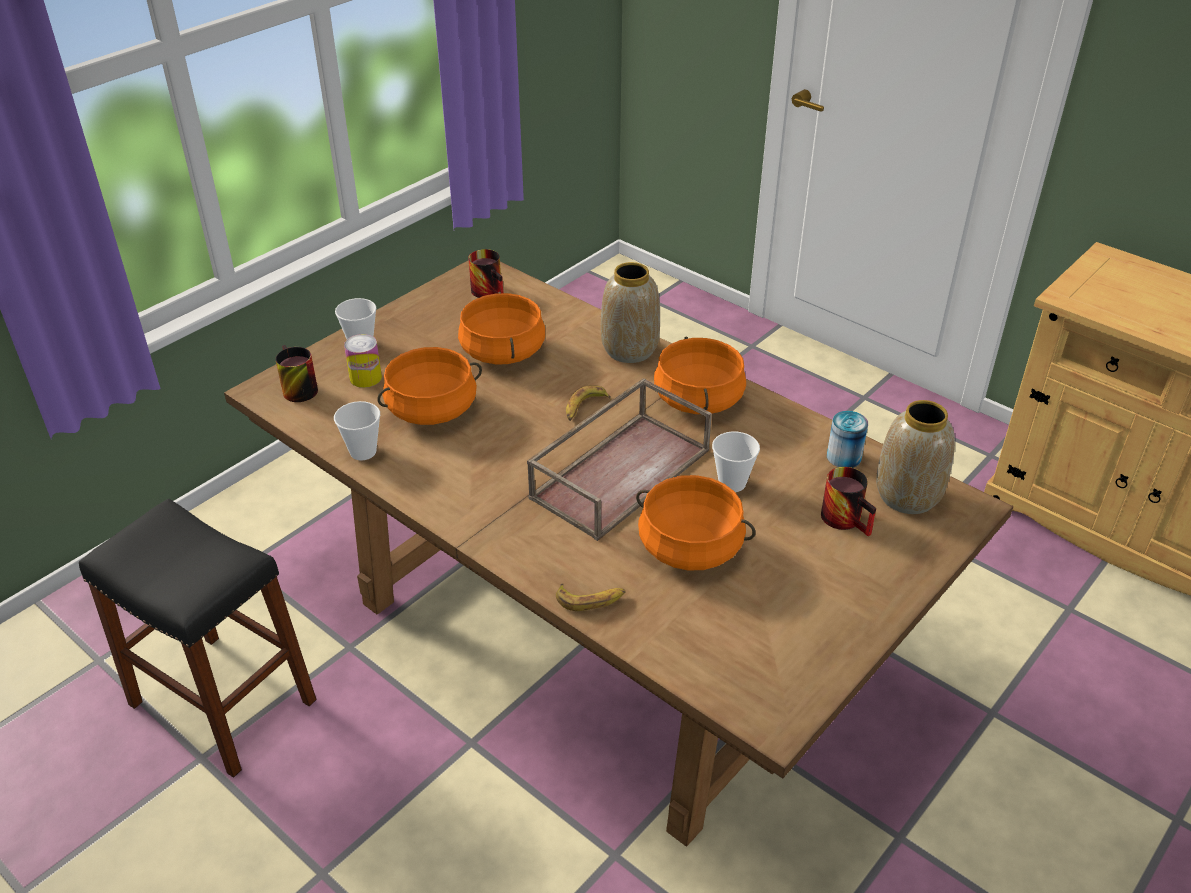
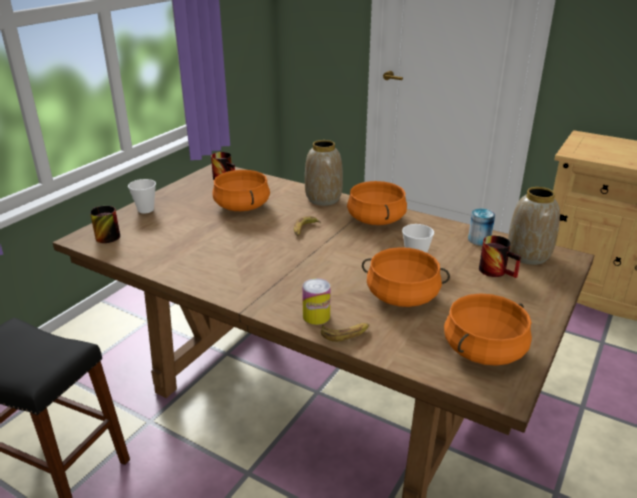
camera: 10 degrees left, 10 degrees down
(363, 452) = (159, 265): cup -> none
(365, 378) = (152, 226): can -> can (316, 316)
(432, 410) = (202, 239): orange cooking pot -> orange cooking pot (484, 350)
(620, 472) = (340, 260): brown tray -> none

